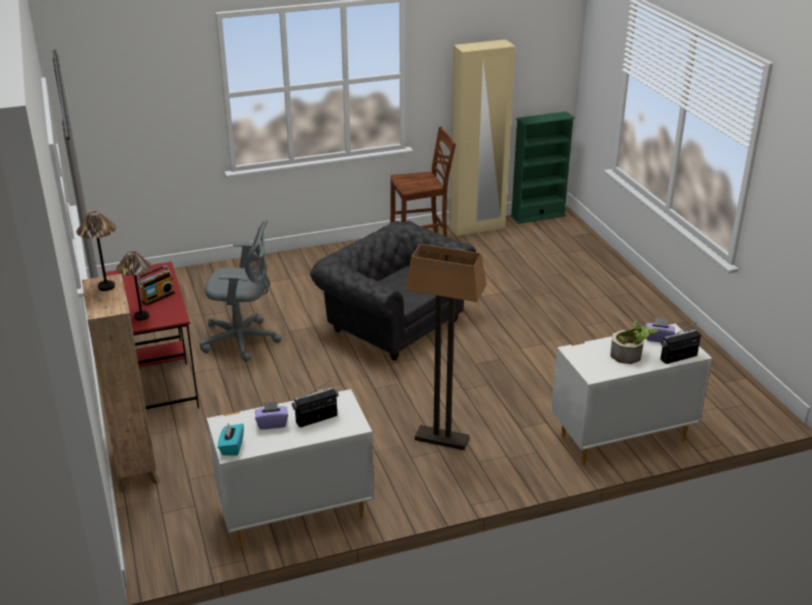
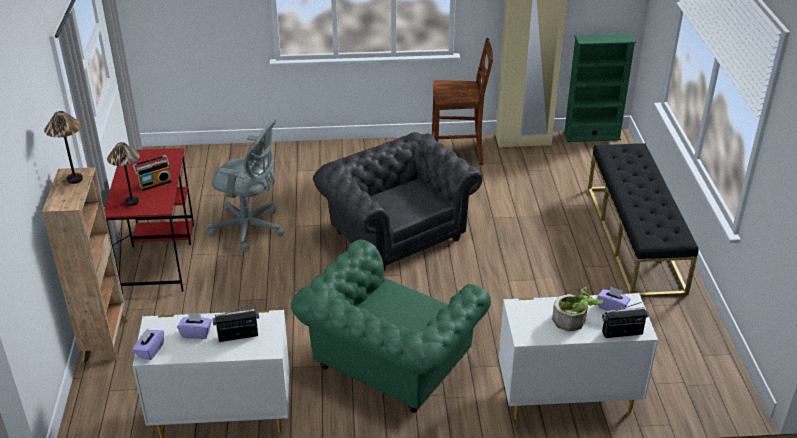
camera: 15 degrees right, 5 degrees up
(231, 447) = (150, 350): turquoise tissue box -> purple tissue box
(441, 439) = (389, 365): floor lamp -> green armchair
(617, 296) = (634, 238): none -> black bench

